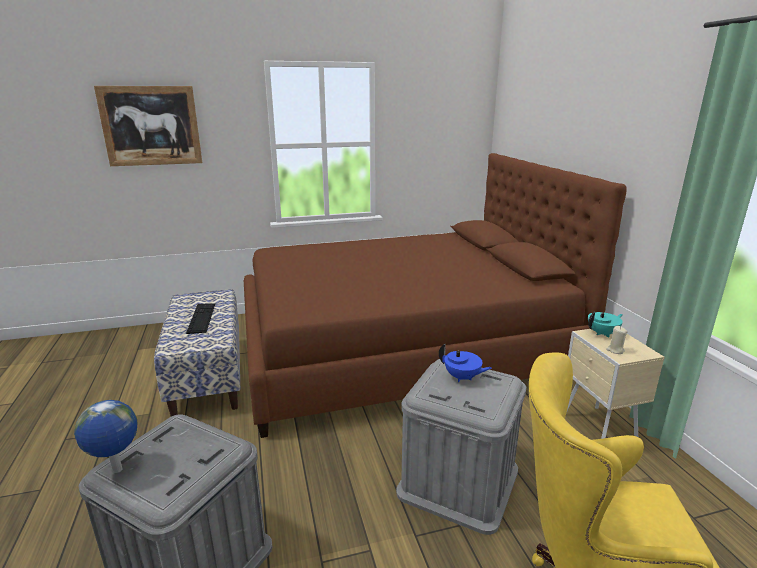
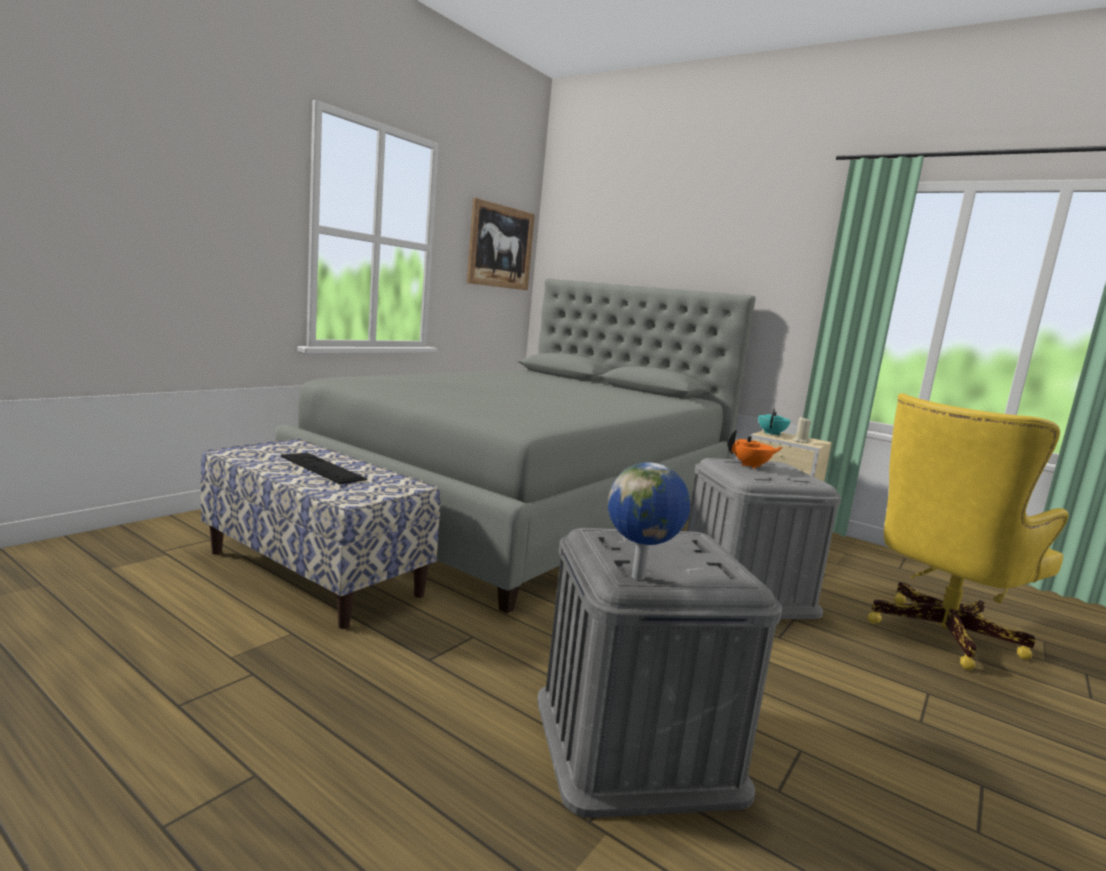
camera: 40 degrees left, 10 degrees down
(151, 126) = (129, 154): picture -> picture (500, 247)
(402, 349) = (527, 505): brown bed -> grey bed
(462, 377) = (751, 466): blue teapot -> orange teapot

